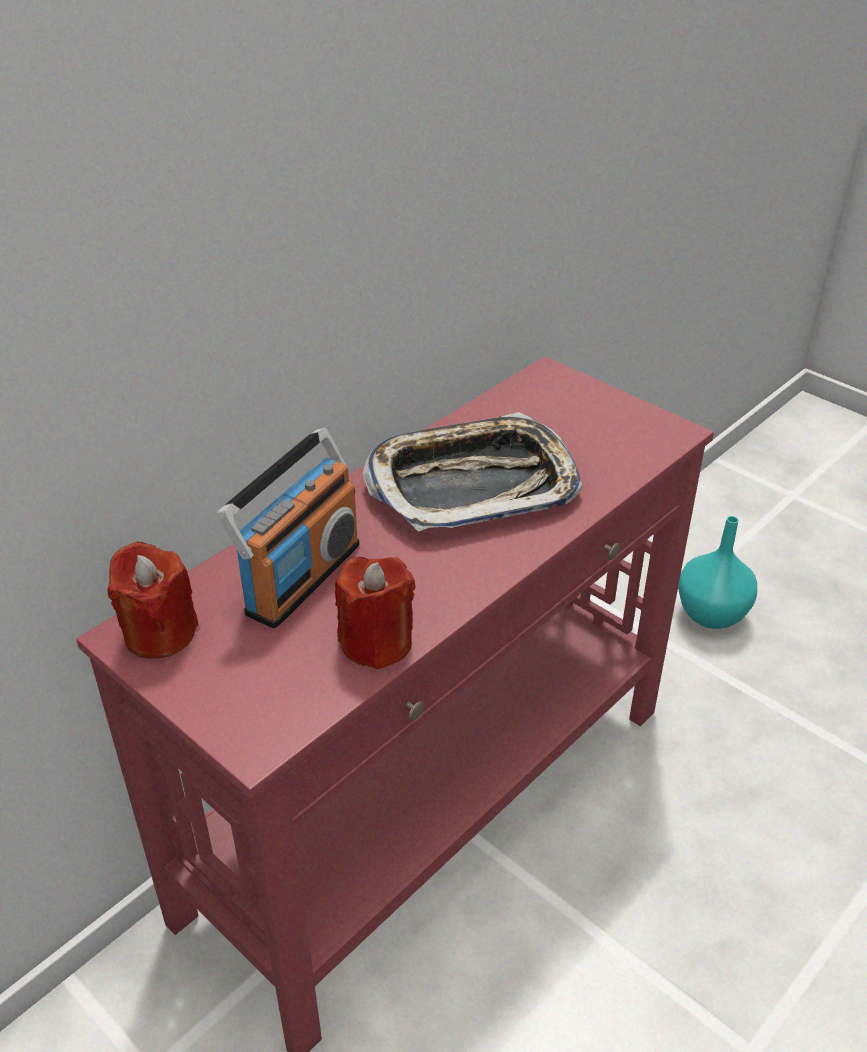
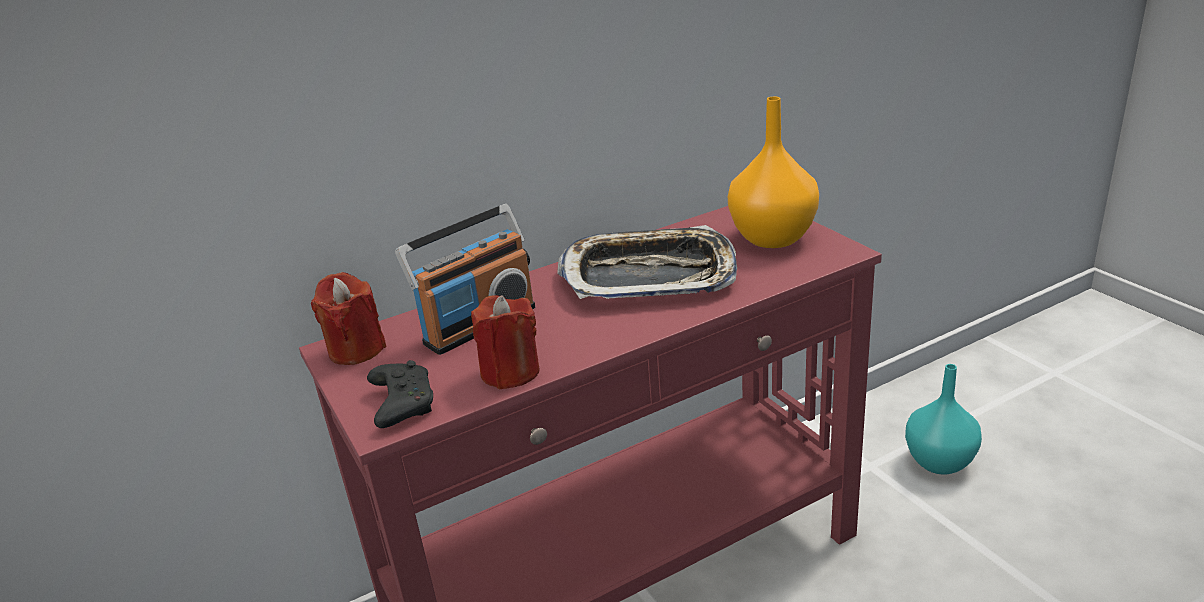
camera: 20 degrees right, 10 degrees down
(265, 706) = (402, 404): none -> black game controller
(587, 417) = (772, 237): none -> orange vase

